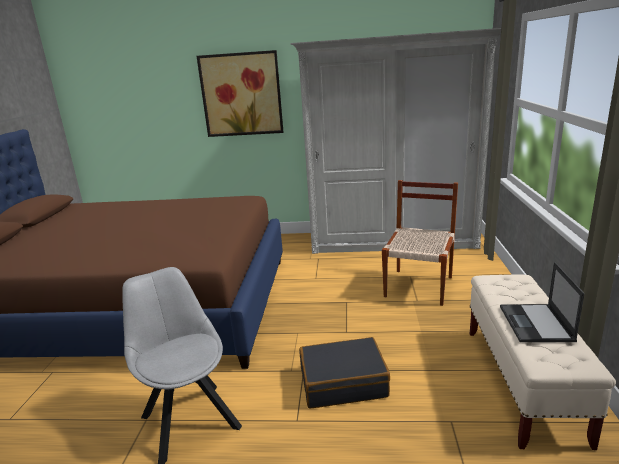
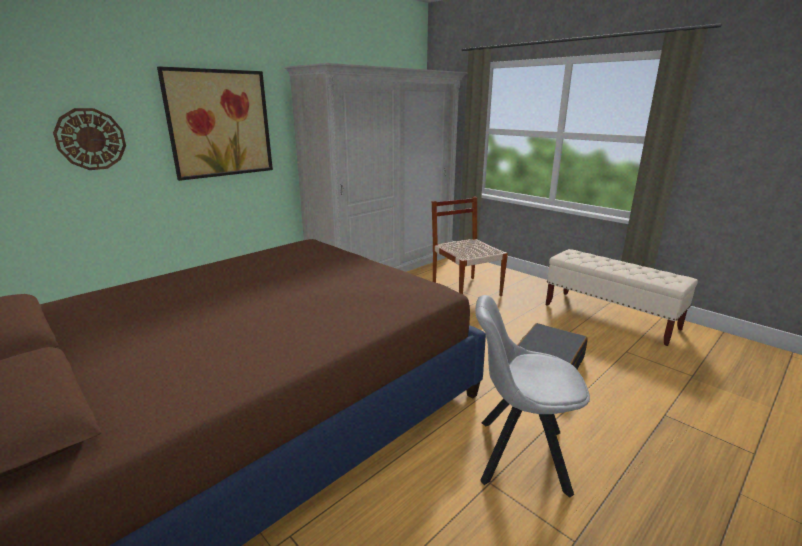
camera: 50 degrees left, 0 degrees up
(158, 107) = (91, 139): none -> wall clock
(536, 324) = (632, 268): laptop -> none

